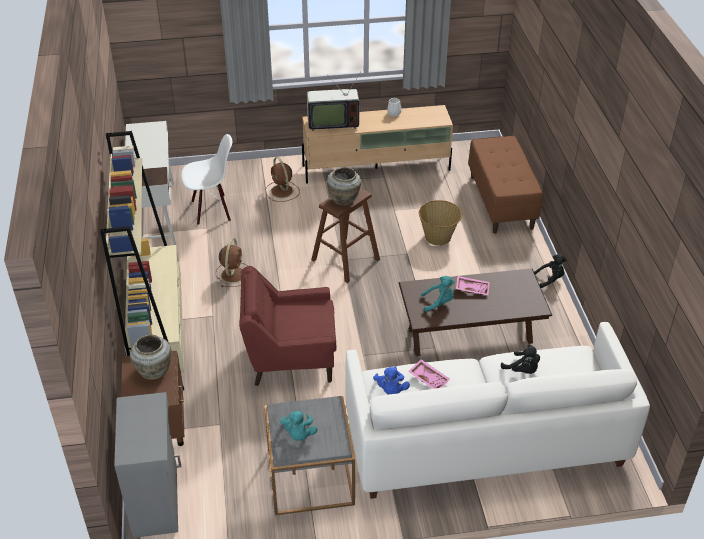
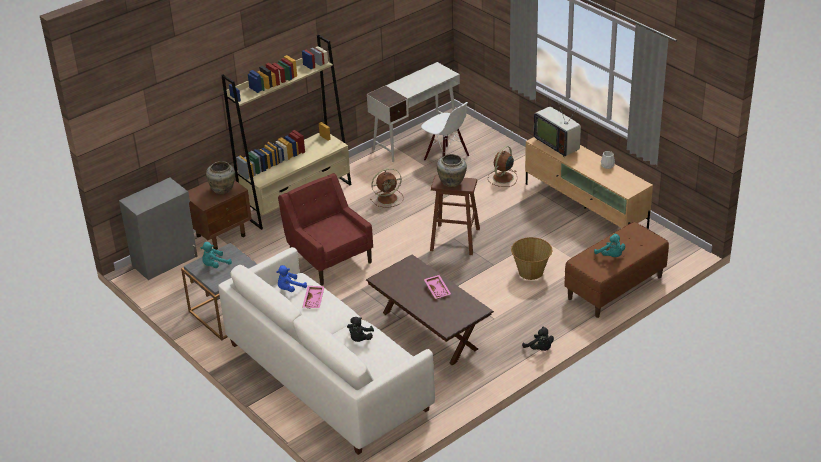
camera: 60 degrees right, 5 degrees down
(439, 303) = (406, 280): turquoise plush toy -> turquoise plush toy (611, 256)

